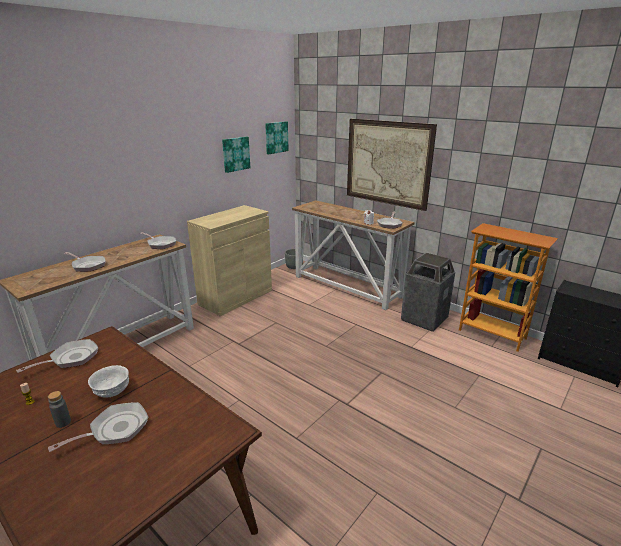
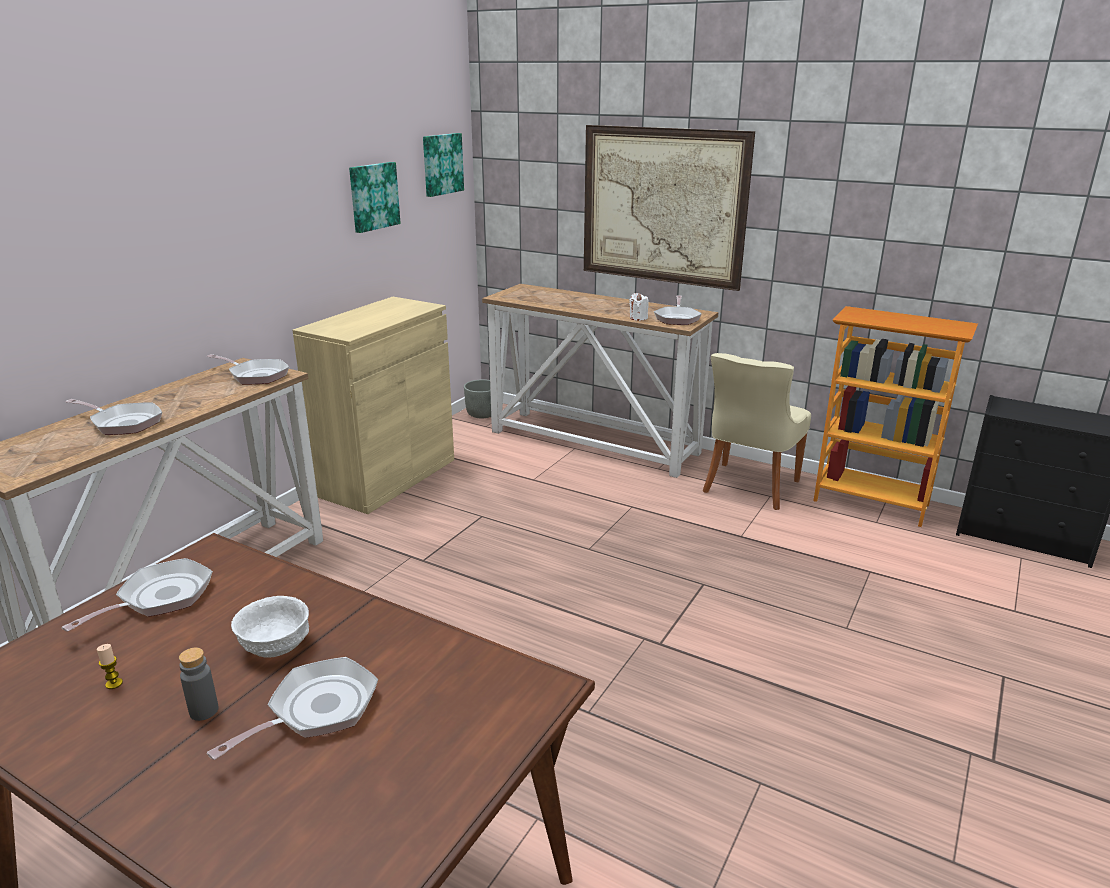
camera: 10 degrees left, 0 degrees up
(424, 319) = (748, 487): trash can -> beige chair

